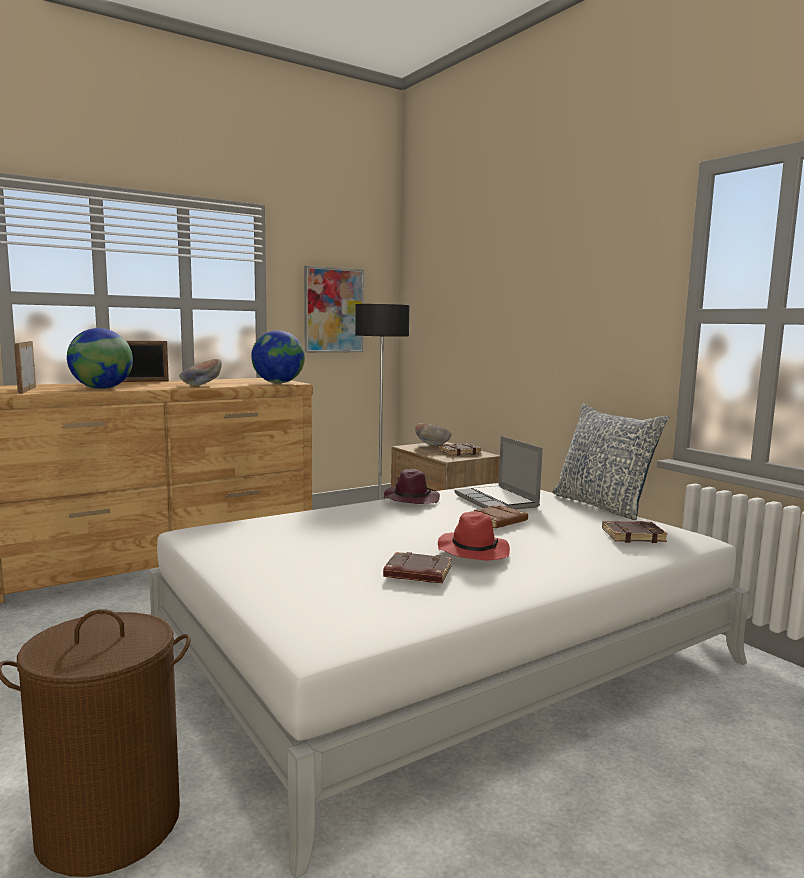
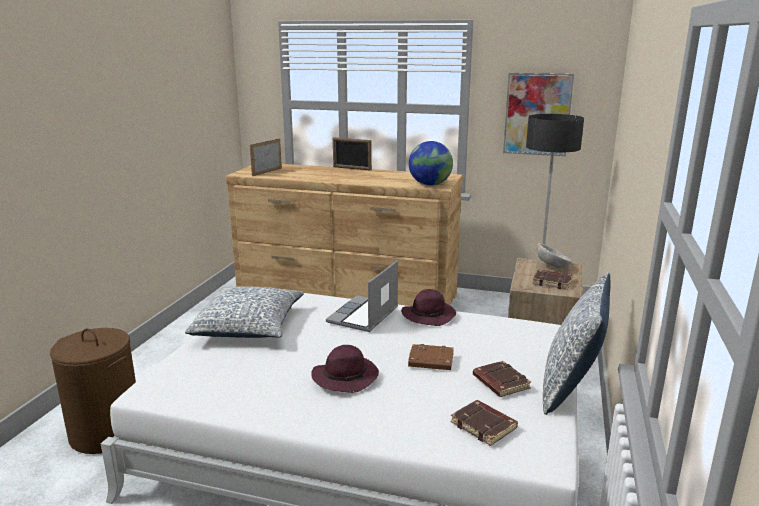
camera: 50 degrees right, 10 degrees up
(102, 388) = (304, 176): globe -> none
(200, 386) = (366, 181): bowl -> none
(266, 557) = (249, 326): none -> pillow
(416, 574) = (279, 376): brown book -> brown book (499, 382)
(473, 551) = (346, 377): red hat -> purple hat
(497, 501) = (489, 343): laptop -> laptop (363, 316)

